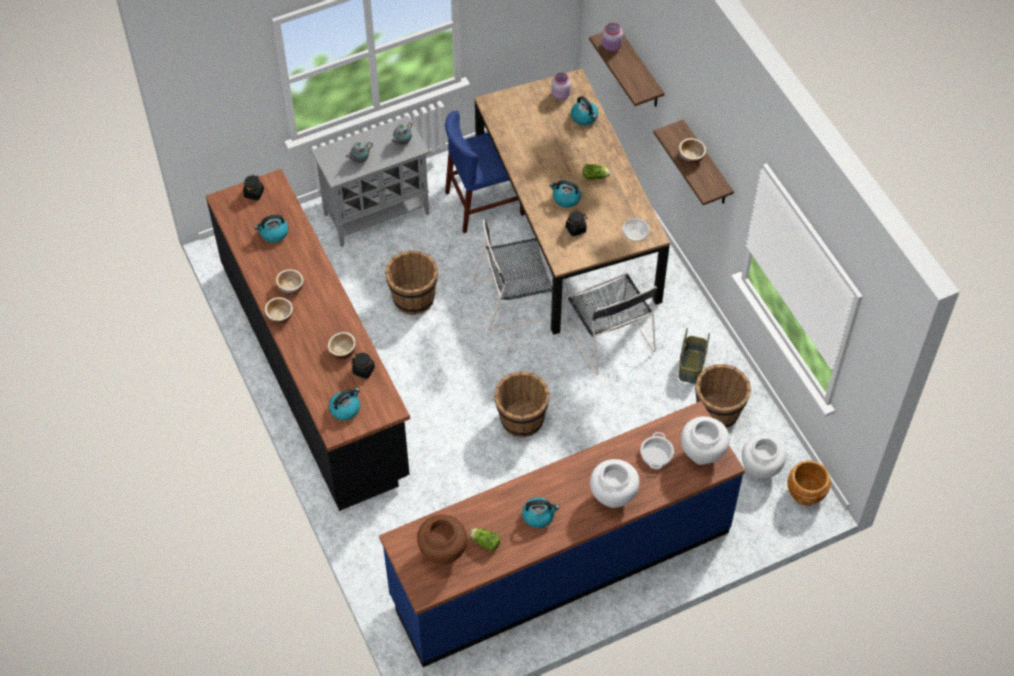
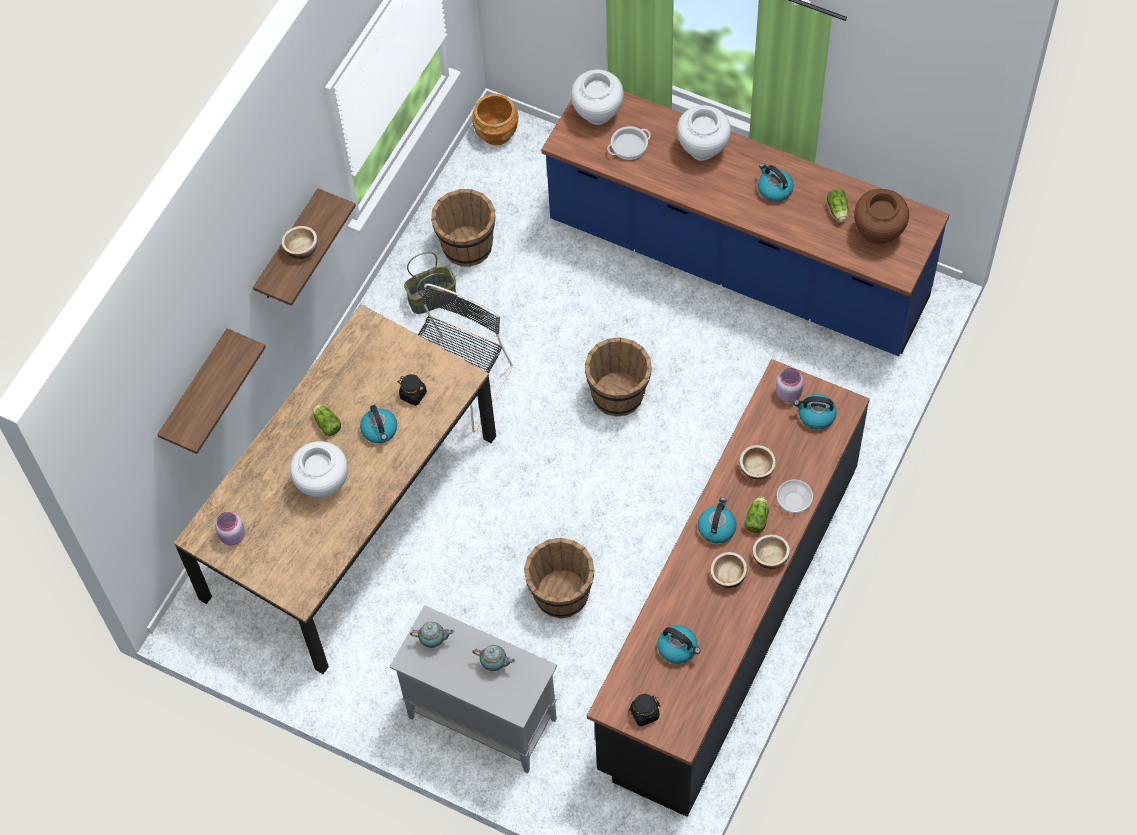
camera: 125 degrees left, 5 degrees up
(310, 327) = (757, 518): none -> lettuce
(364, 370) = (760, 433): black jar -> none
(484, 203) = (378, 620): blue chair -> none
(516, 298) = (479, 500): black chair -> none
(584, 117) = (248, 490): kettle -> kettle (716, 527)
(612, 47) = (195, 418): pink jar -> pink jar (789, 392)
(635, 234) = (376, 339): bowl -> bowl (794, 501)
(760, 469) = (501, 178): white vase -> white vase (323, 484)

